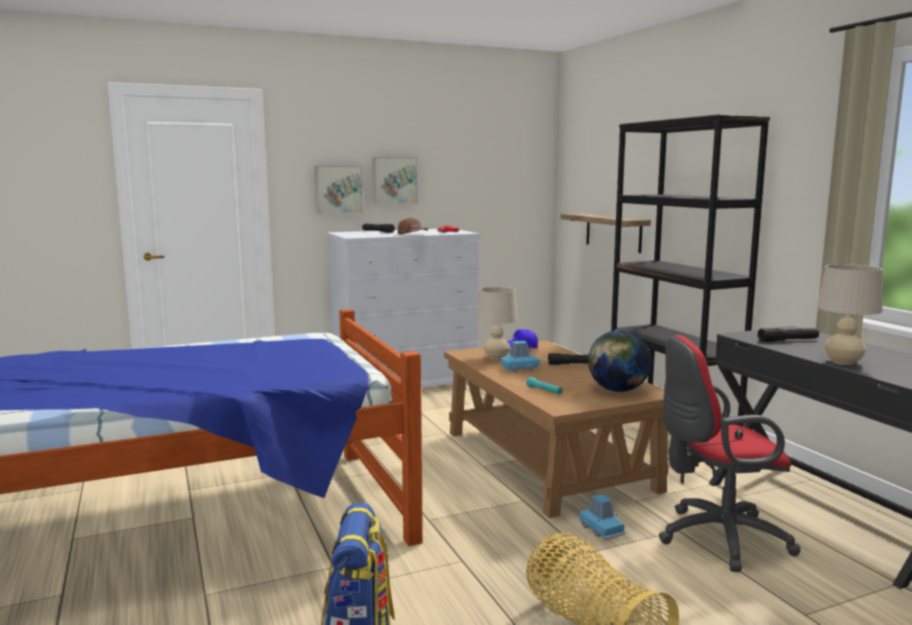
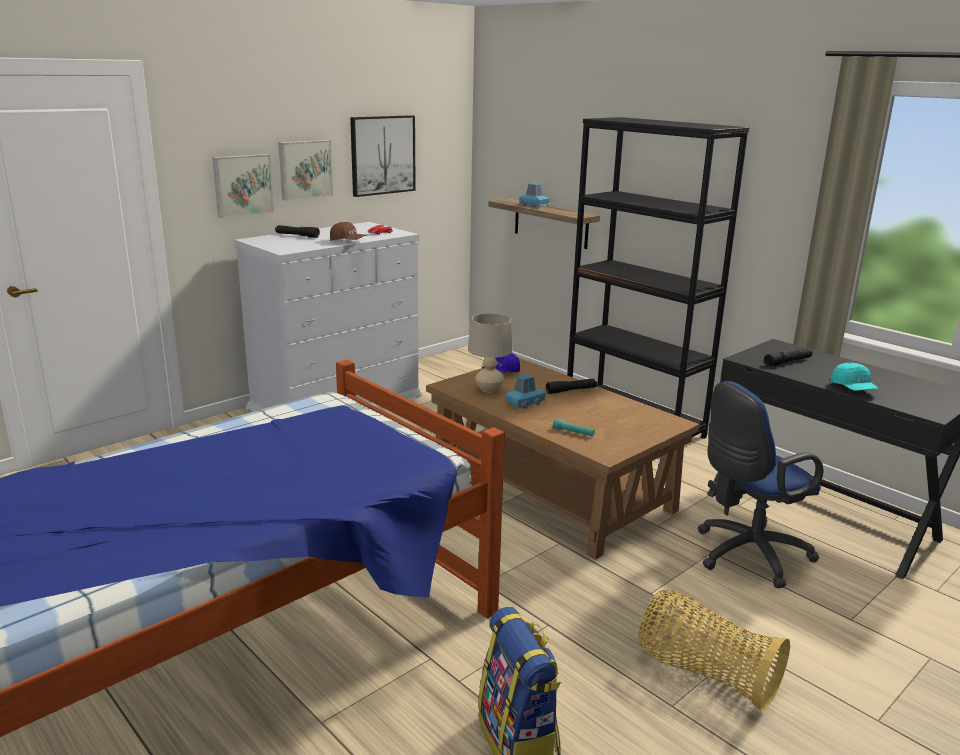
camera: 20 degrees left, 10 degrees up
(467, 173) = (382, 155): none -> picture
(601, 530) = (648, 564): blue toy car -> blue toy car (534, 206)
(617, 390) = (638, 423): globe -> none
(716, 538) = (746, 555): red office chair -> blue office chair
(843, 362) = (853, 389): beige table lamp -> turquoise cap

